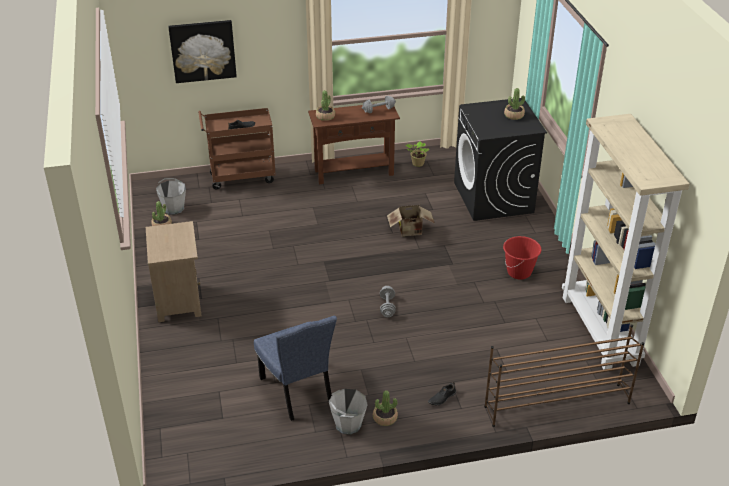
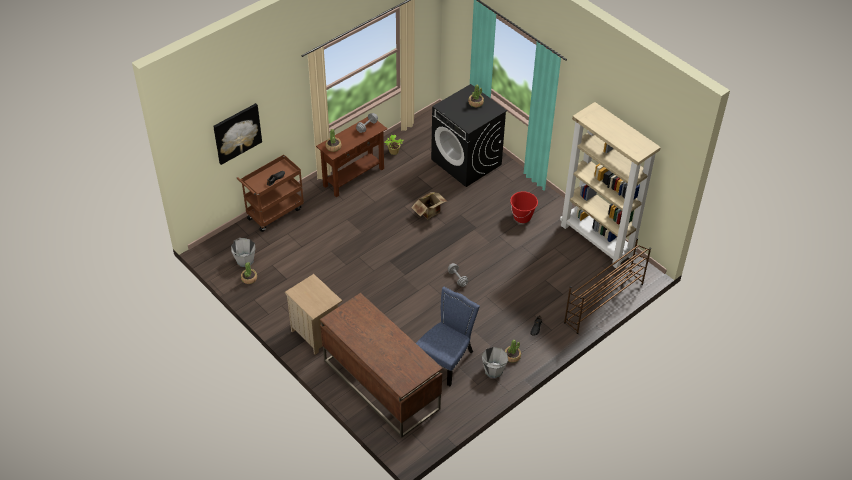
camera: 30 degrees left, 10 degrees up
(200, 383) = (381, 384): none -> brown desk
(298, 389) = (445, 361): blue chair -> blue chair turned 90 degrees counterclockwise

